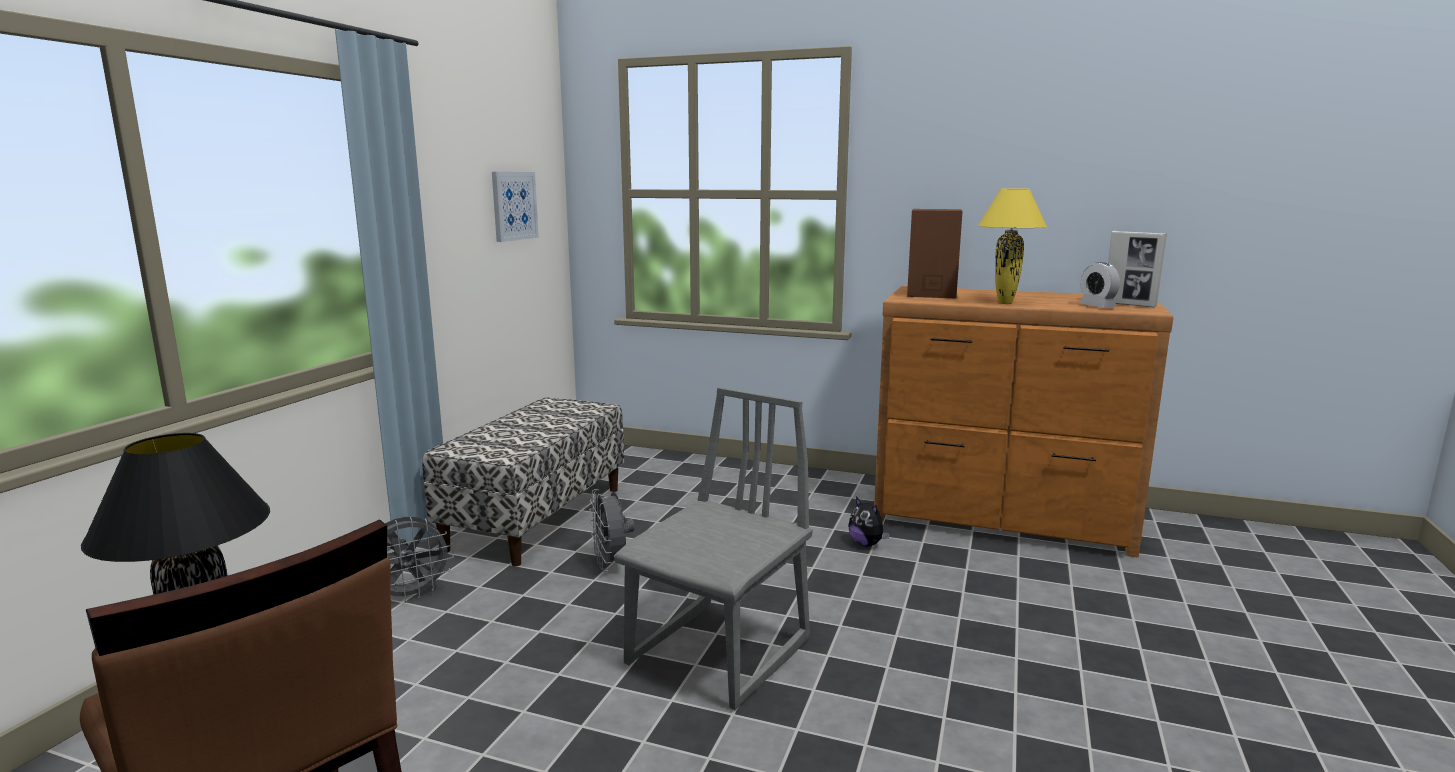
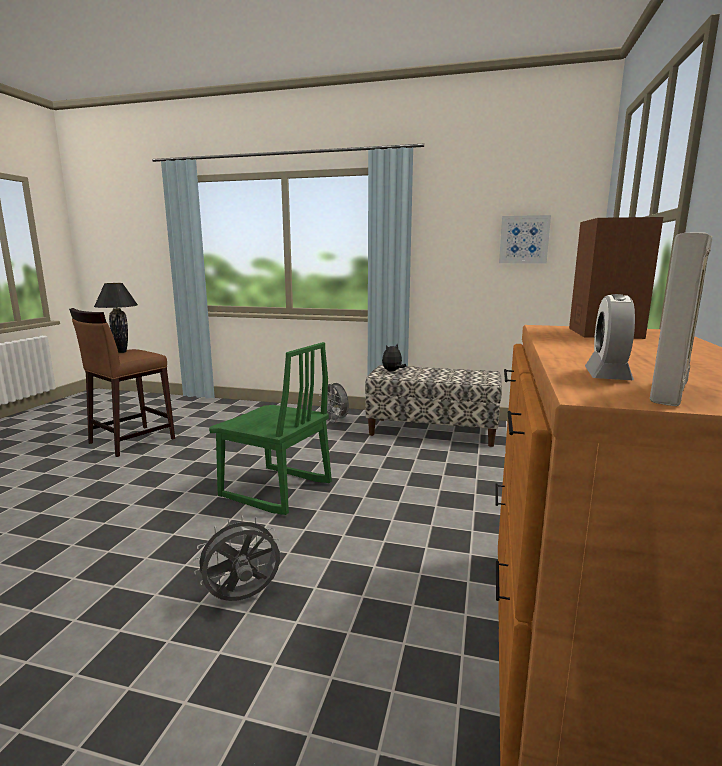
camera: 85 degrees right, 0 degrees up
(611, 565) = (376, 455): grey fan -> grey fan (242, 598)
(720, 653) = (275, 490): grey chair -> green chair
(866, 544) = (447, 546): plush toy -> plush toy (392, 371)
(1005, 303) = (566, 347): yellow table lamp -> none
(1097, 306) = (607, 375): alarm clock -> alarm clock turned 45 degrees counterclockwise

